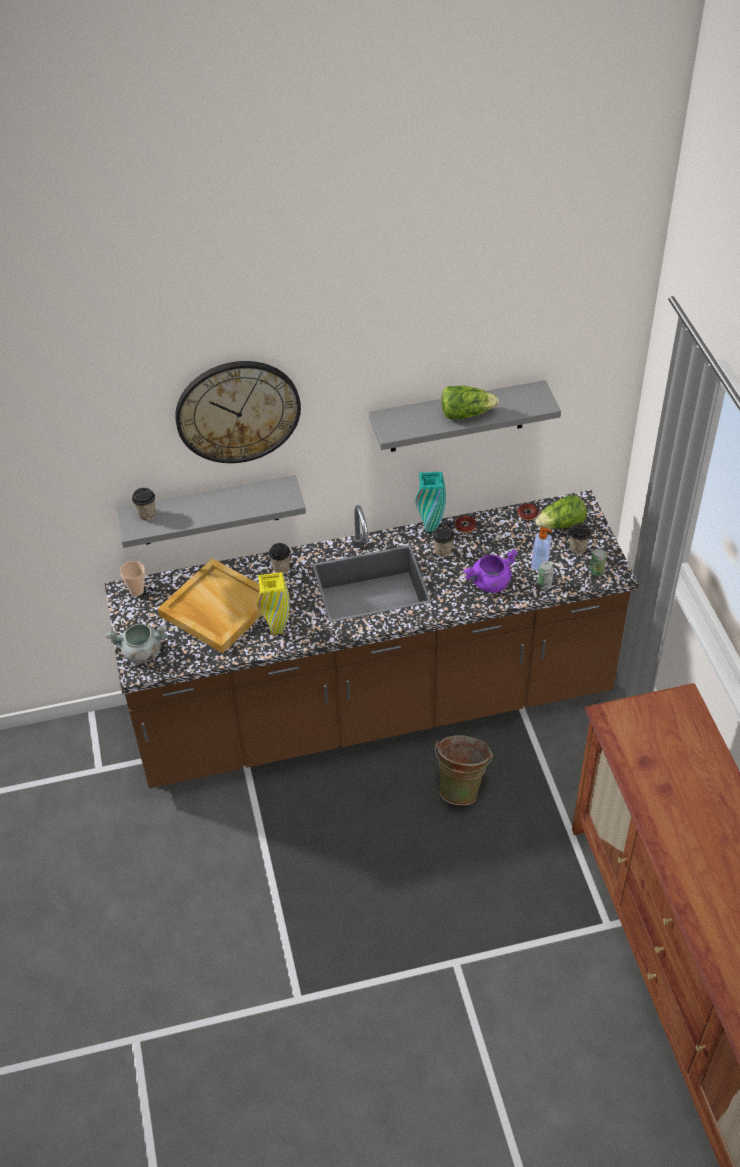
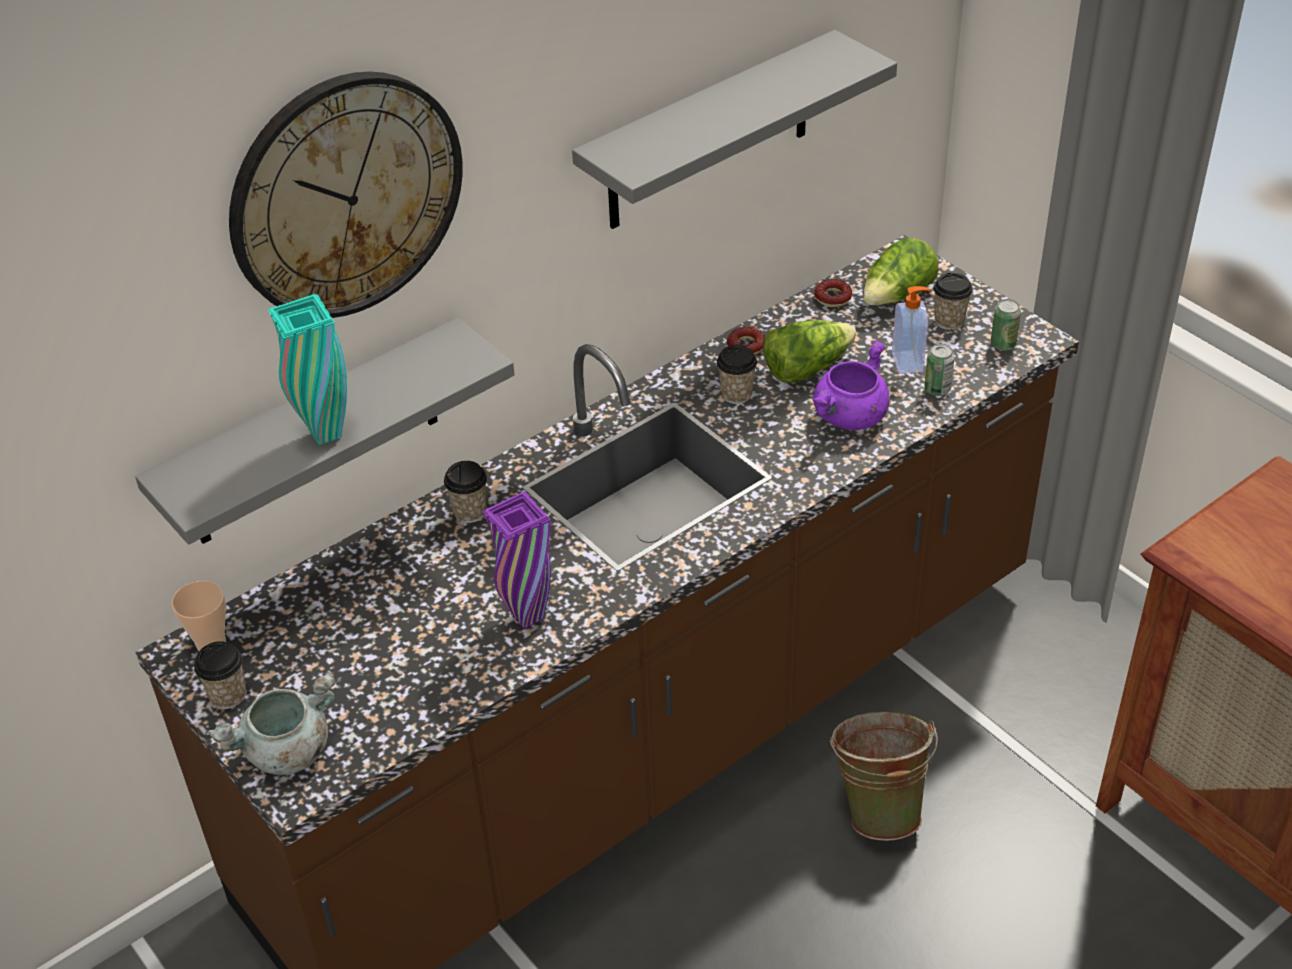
camera: 25 degrees left, 5 degrees down
(147, 515) = (208, 468): cup -> cup (228, 695)
(216, 608) = (390, 620): beige tray -> none
(276, 629) = (527, 617): yellow vase -> purple vase
(430, 527) = (689, 366): turquoise vase -> turquoise vase (325, 434)
(466, 413) = (744, 107): lettuce -> lettuce (806, 368)

